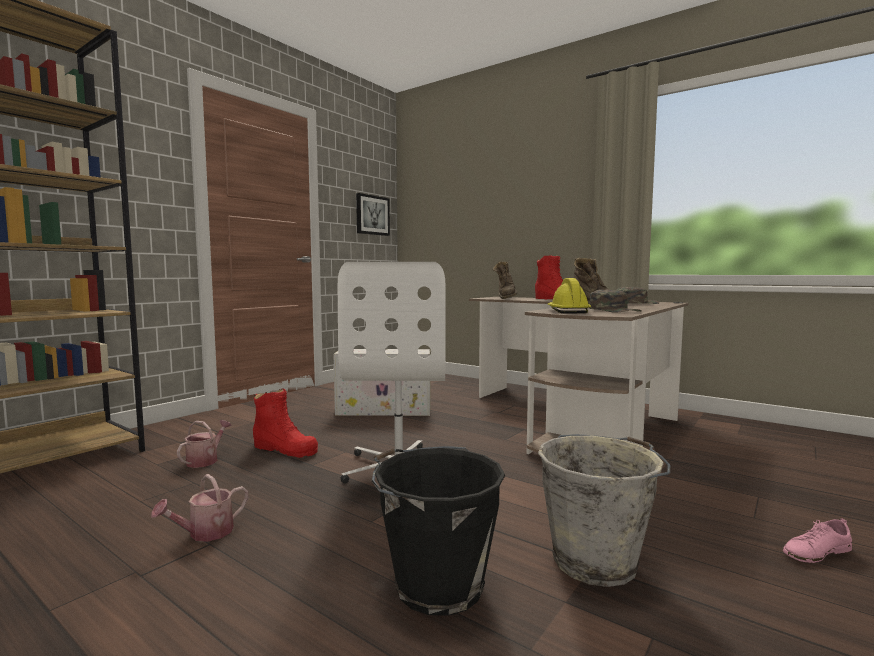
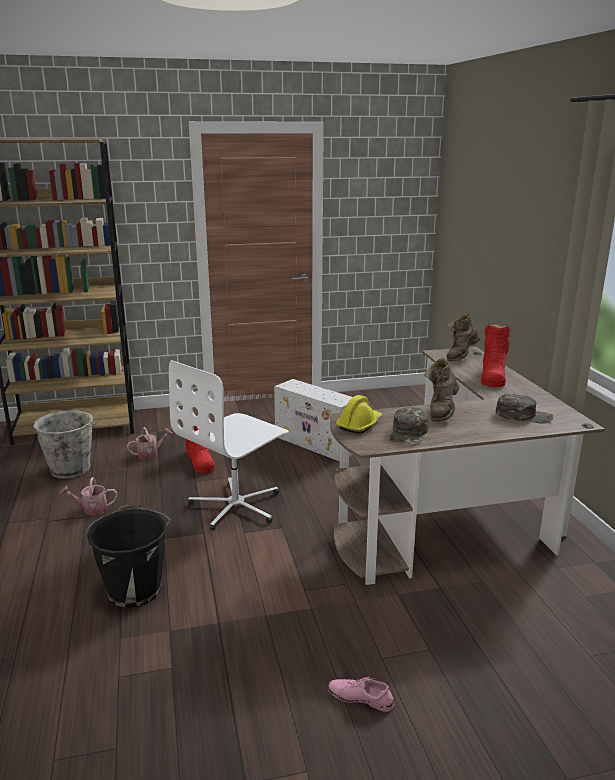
camera: 40 degrees right, 15 degrees up
(372, 215) = (396, 222): picture -> none
(597, 560) = (224, 622): grey bucket -> grey bucket (72, 469)

